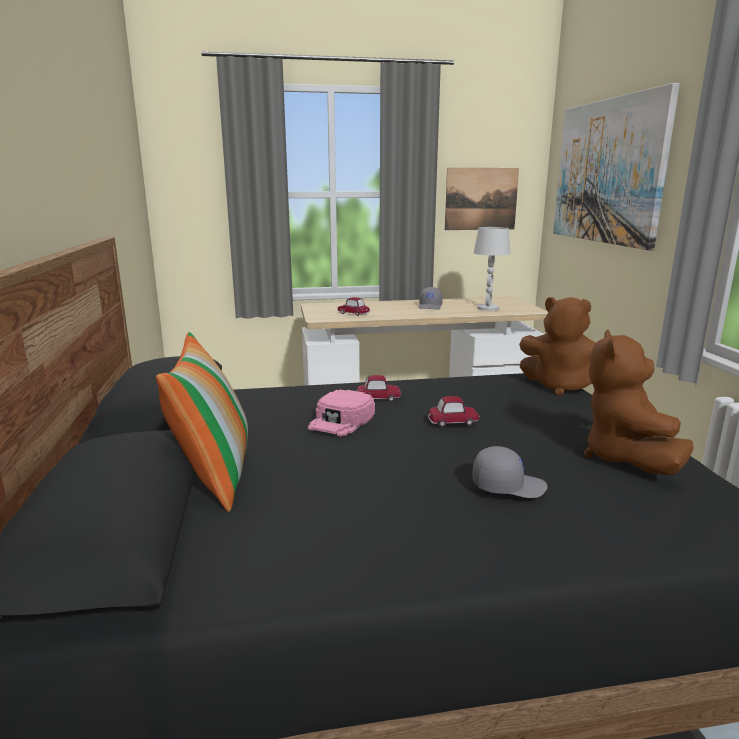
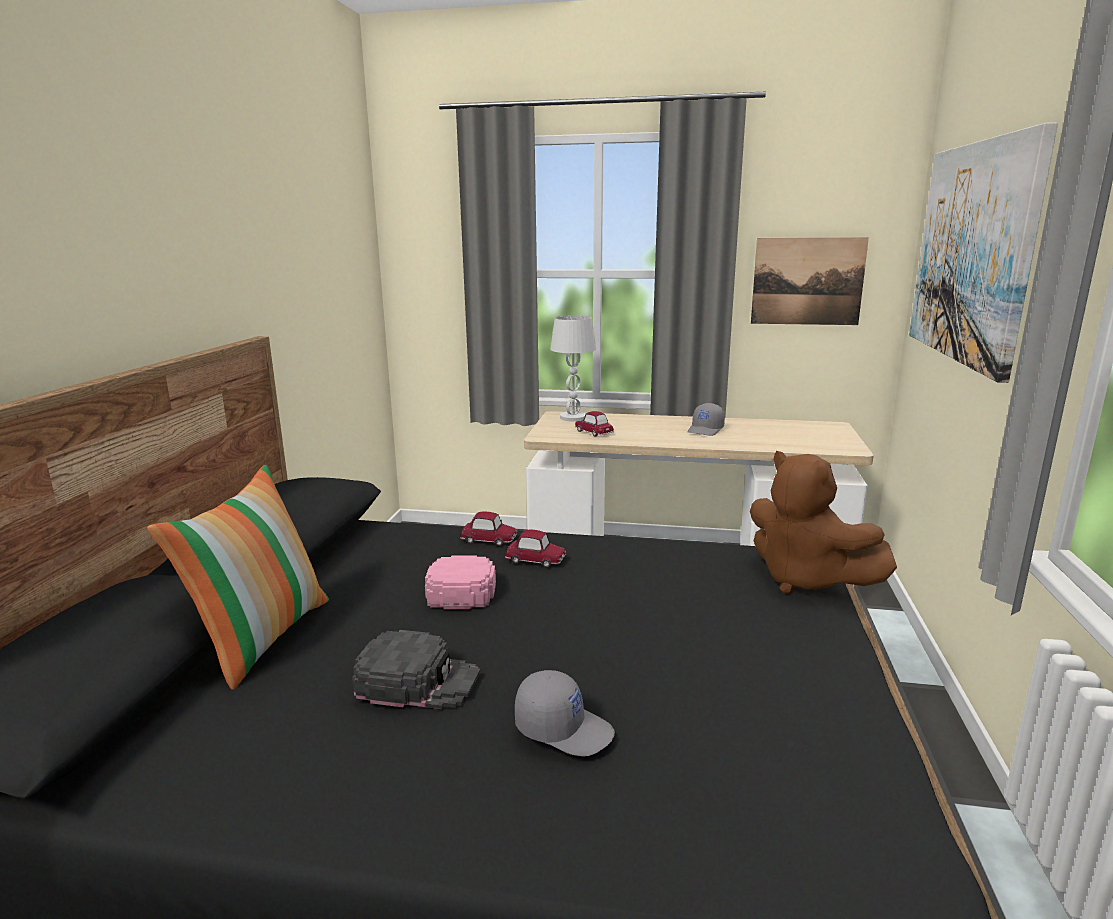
camera: 20 degrees right, 0 degrees up
(342, 420) = (462, 586): pink cap -> pink cap turned 135 degrees clockwise
(375, 479) = (418, 680): none -> black cap
(453, 421) = (595, 611): toy car -> toy car (489, 539)
(488, 308) = (784, 440): white table lamp -> white table lamp (573, 417)
(626, 459) = (784, 720): brown plush toy -> none

